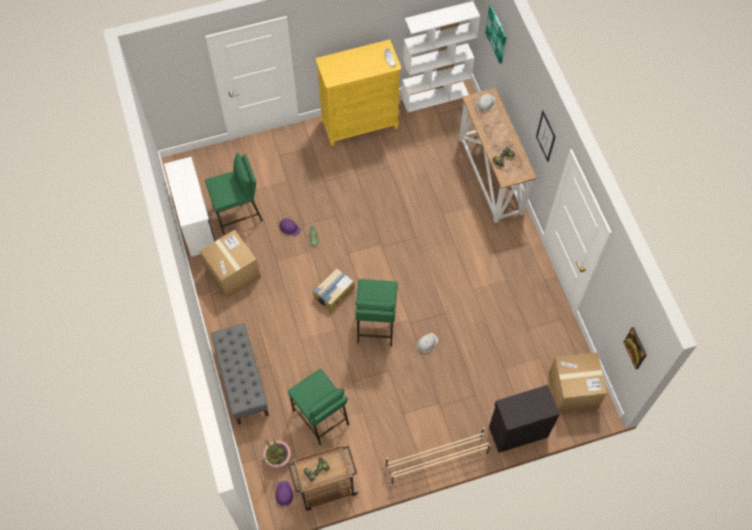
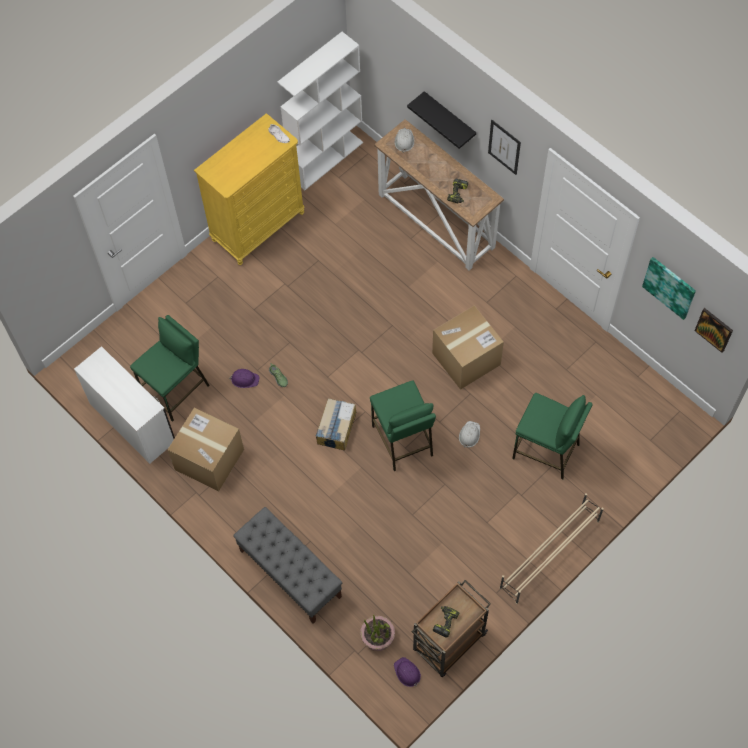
camera: 25 degrees left, 0 degrees up
(321, 417) = (400, 570): green stool -> green stool (546, 451)
(497, 34) = (388, 57): picture -> picture (669, 287)
(517, 431) = (616, 482): black cabinet -> none
(520, 99) = (449, 118): none -> black shelf
(573, 389) = (649, 410): cardboard box -> cardboard box (466, 359)

